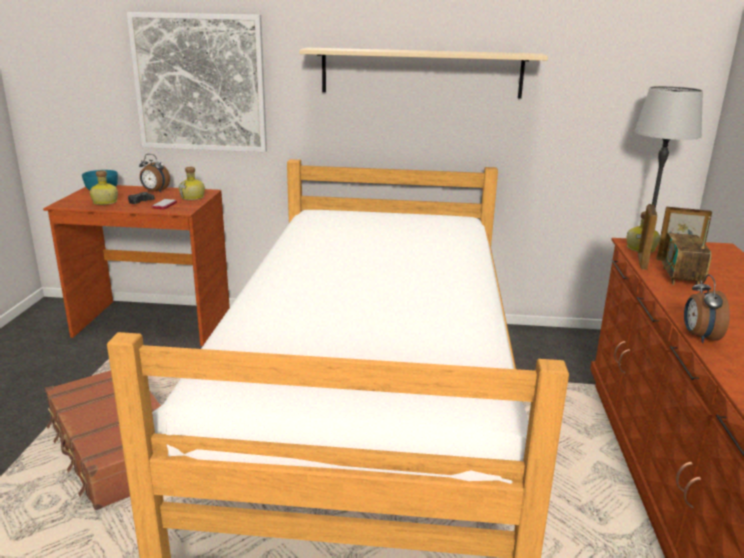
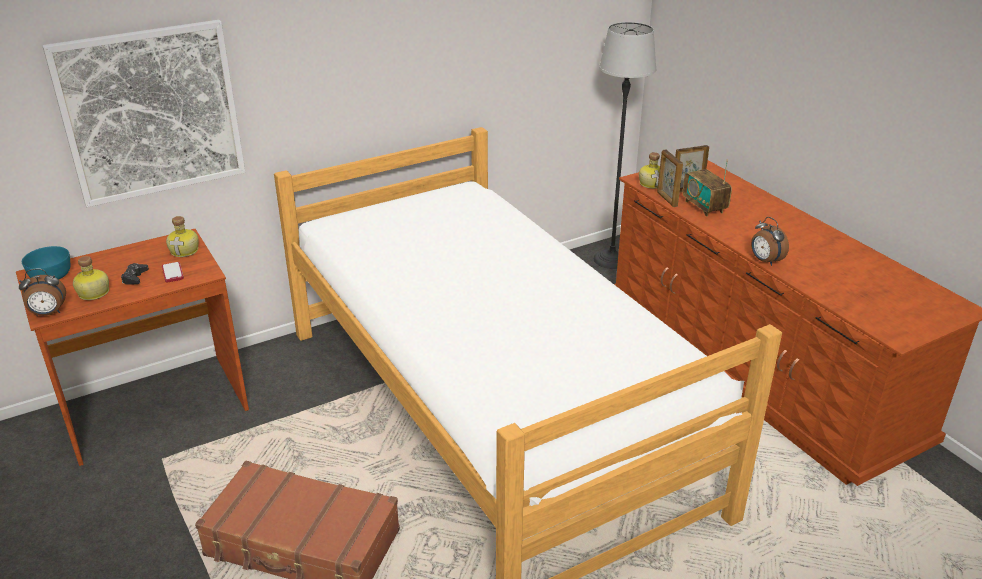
camera: 35 degrees left, 10 degrees up
(155, 191) = (124, 256): alarm clock -> alarm clock (48, 313)
(421, 73) = (400, 49): beige shelf -> none

